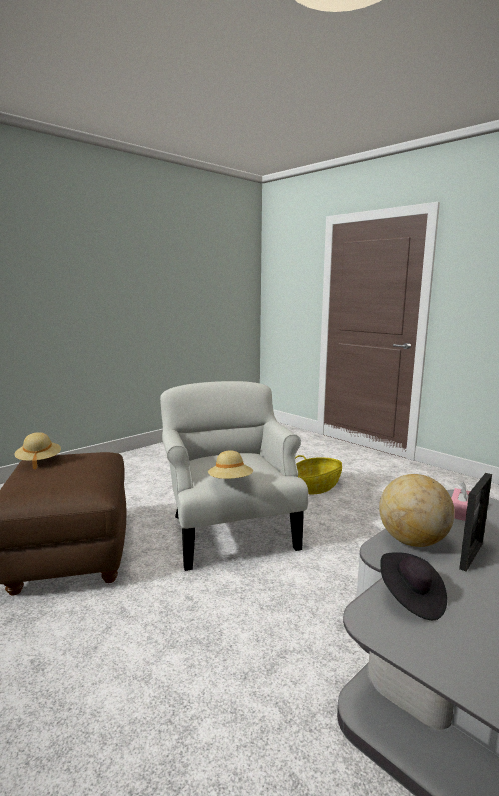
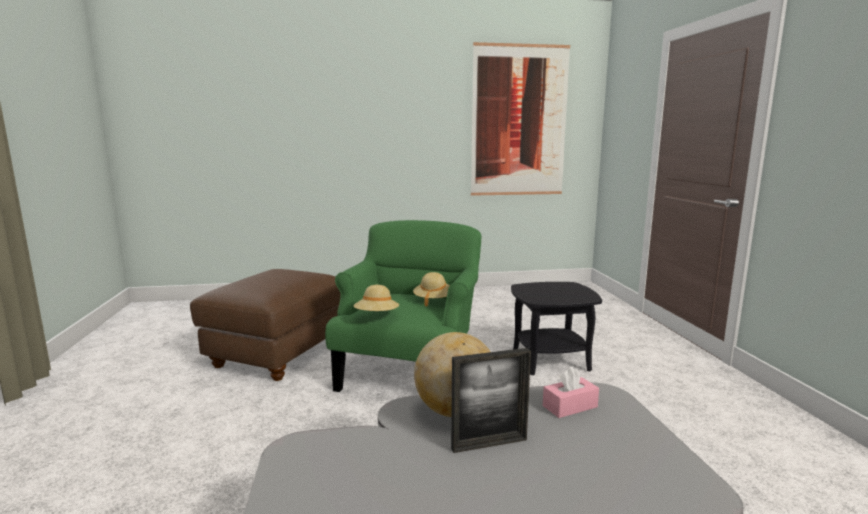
camera: 35 degrees right, 0 degrees up
(39, 461) = (269, 271): beige hat -> beige hat (433, 300)
(204, 282) = (519, 121): none -> picture
(229, 530) = (410, 373): white armchair -> green armchair
(316, 487) = (550, 360): basket -> black side table
(411, 599) = (356, 449): black hat -> none

